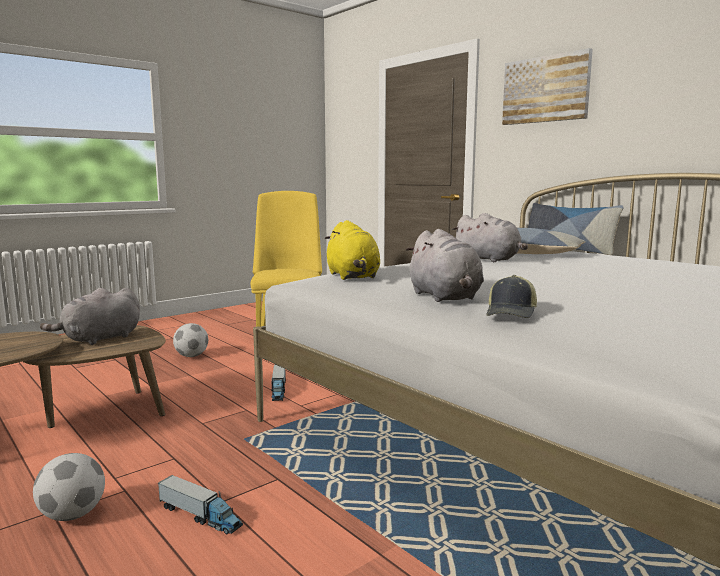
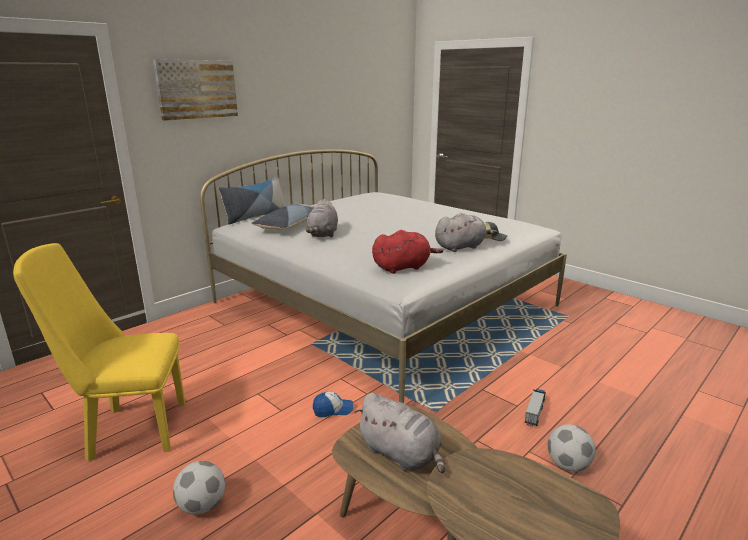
camera: 95 degrees left, 10 degrees up
(278, 390) = (333, 410): toy truck -> cap
(352, 277) = (403, 267): yellow plush toy -> red plush toy
(489, 260) = (323, 234): grey plush toy -> grey plush toy turned 150 degrees clockwise

